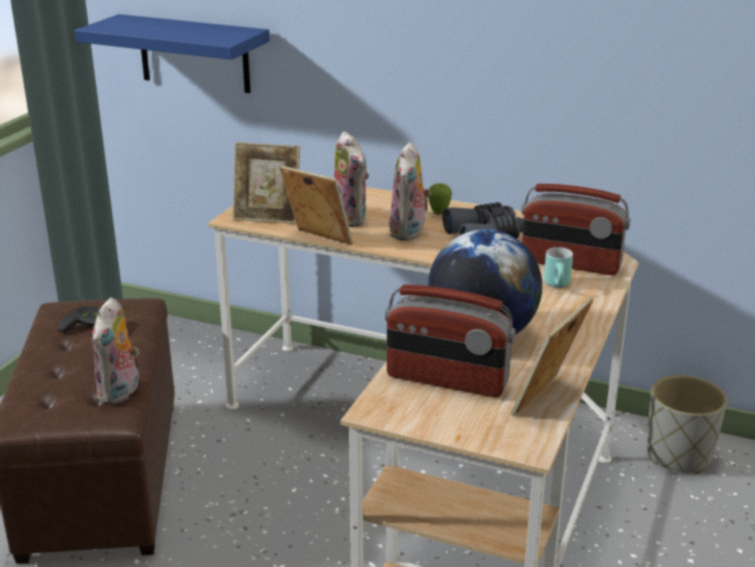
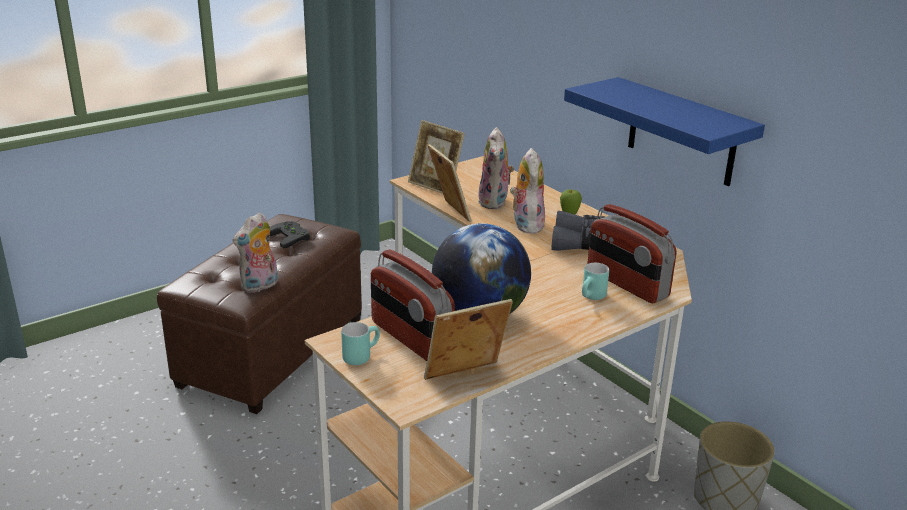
camera: 30 degrees right, 0 degrees up
(194, 54) = (446, 47): blue shelf -> blue shelf (681, 132)
(409, 232) = (525, 224): plush toy -> plush toy turned 135 degrees clockwise
(421, 415) = (360, 356): none -> turquoise mug

